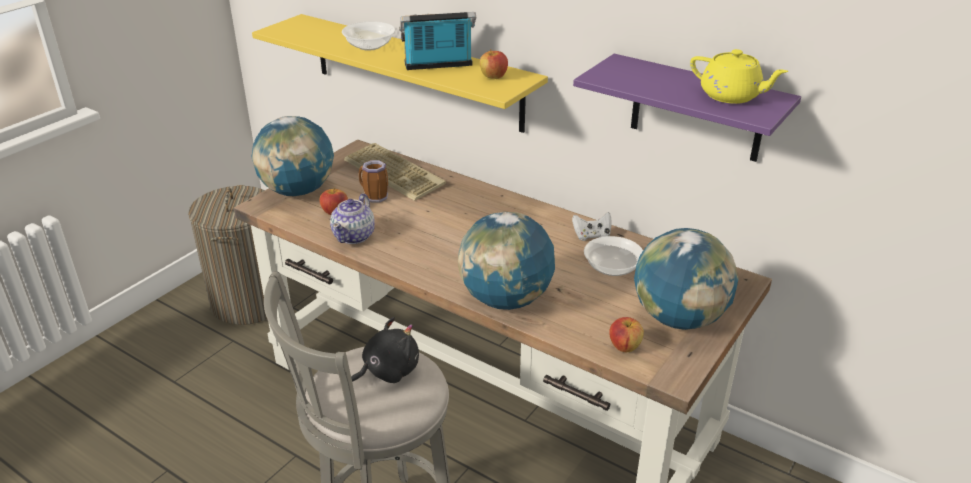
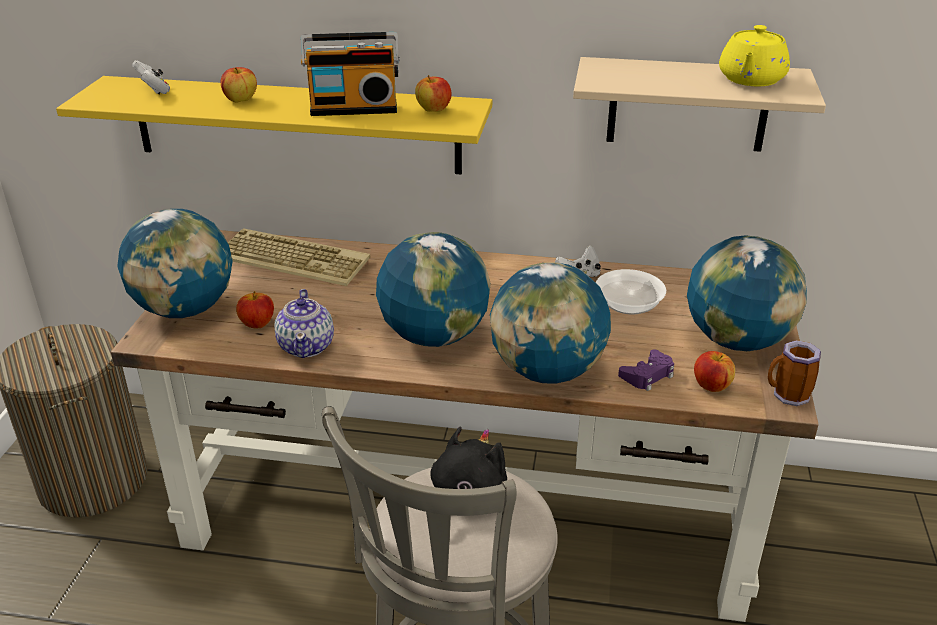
camera: 25 degrees left, 0 degrees up
(321, 30) = (154, 91): none -> white game controller
(369, 46) = (241, 100): bowl -> apple
(373, 197) = (292, 294): mug -> mug (788, 397)
(438, 66) = (354, 108): radio -> radio turned 150 degrees counterclockwise
(445, 252) = (434, 336): none -> globe
(580, 324) = (647, 375): none -> purple game controller
(697, 109) = (688, 105): purple shelf -> beige shelf
(731, 96) = (750, 80): yellow teapot -> yellow teapot turned 105 degrees clockwise

